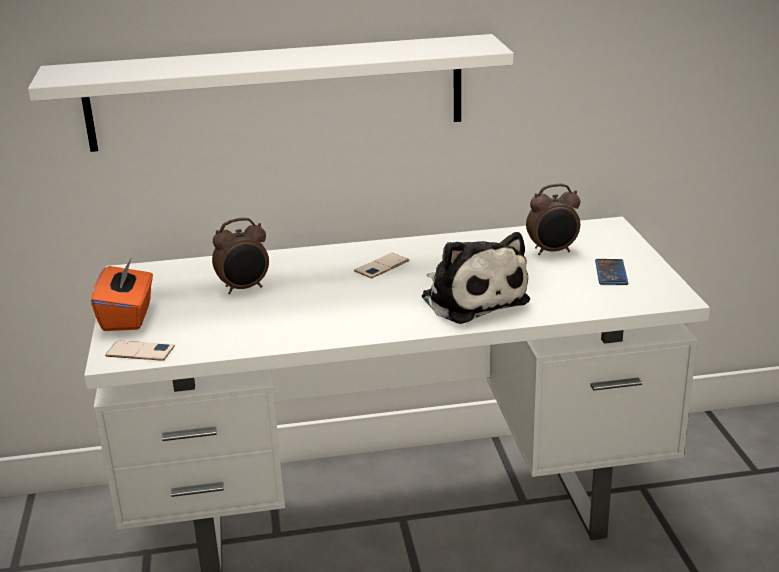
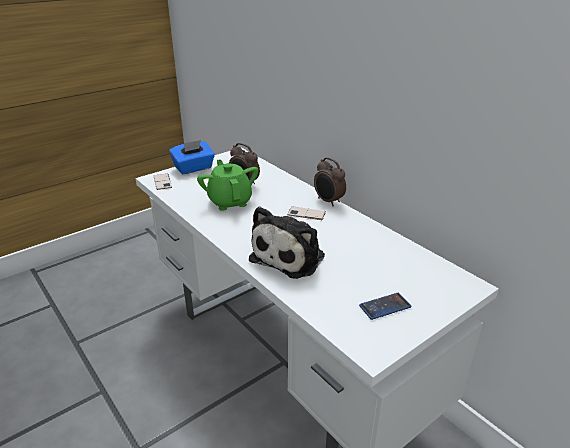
camera: 60 degrees right, 5 degrees up
(128, 317) = (194, 168): orange tissue box -> blue tissue box
(276, 93) = (311, 84): white shelf -> none
(284, 308) = (230, 201): none -> green teapot
(552, 251) = (393, 270): alarm clock -> alarm clock (328, 201)

